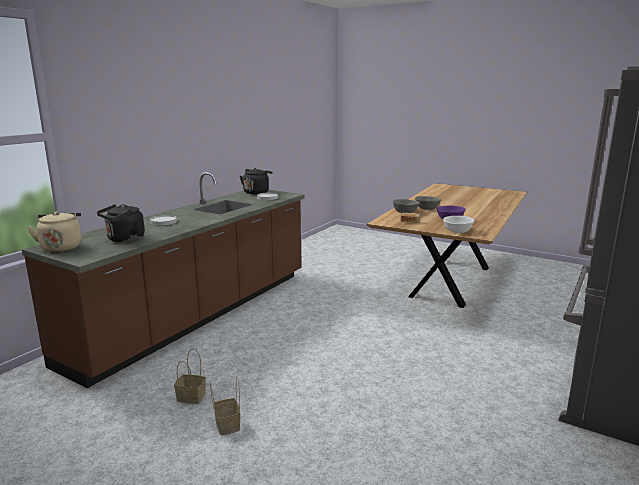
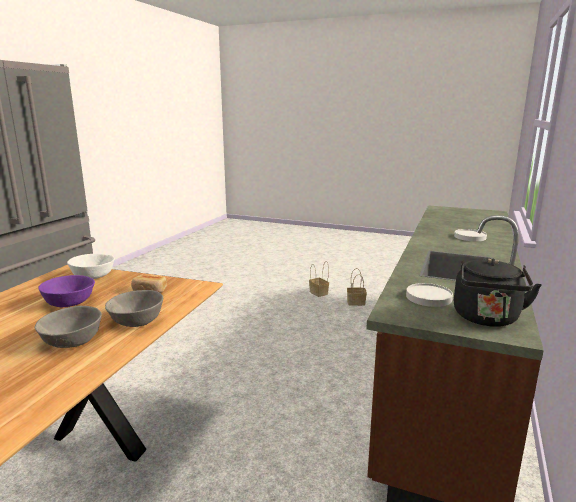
camera: 170 degrees right, 0 degrees up
(61, 247) = (482, 213): beige kettle -> none
(124, 239) = (452, 219): black kettle -> none

